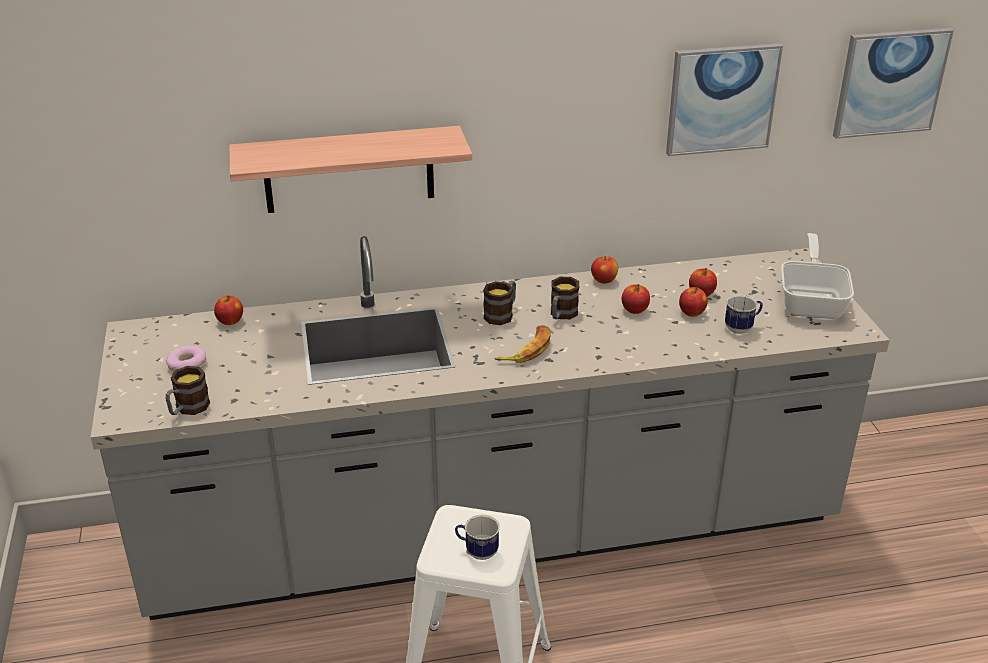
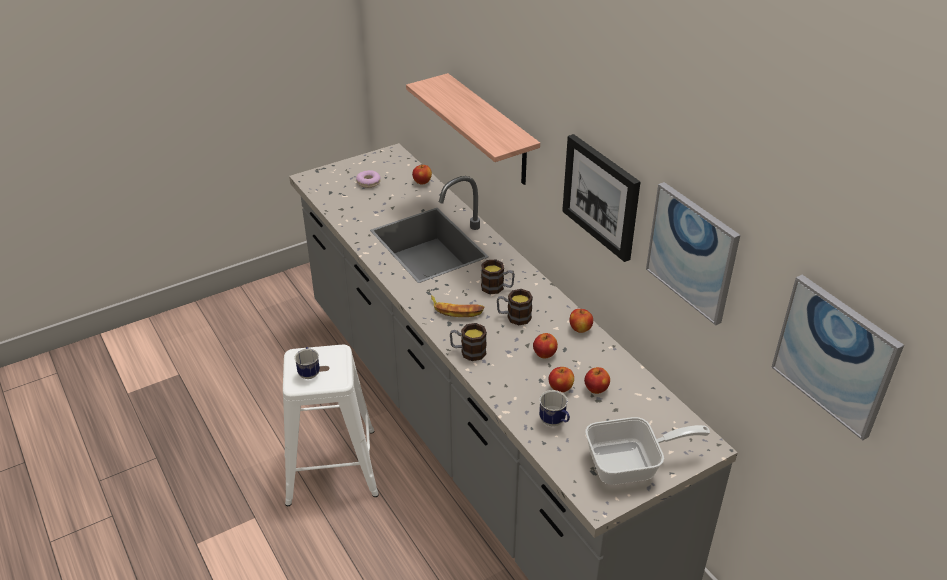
camera: 70 degrees right, 5 degrees up
(188, 409) = (326, 196): mug -> mug (468, 351)
(580, 124) = (602, 196): none -> picture

